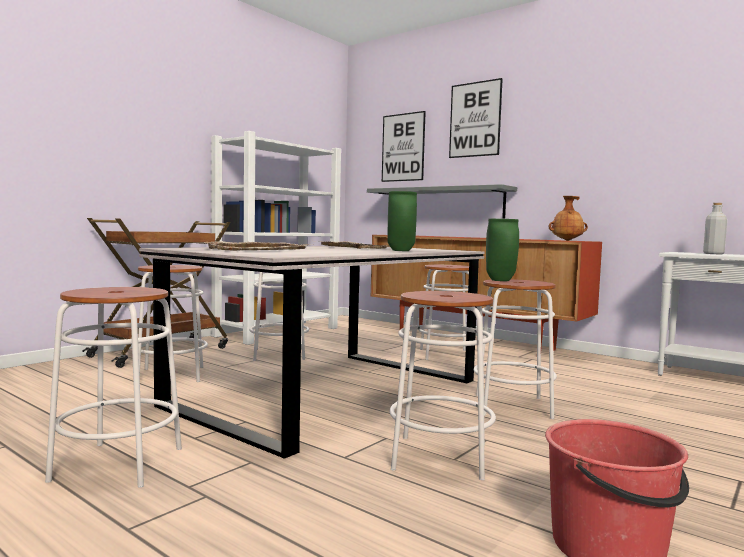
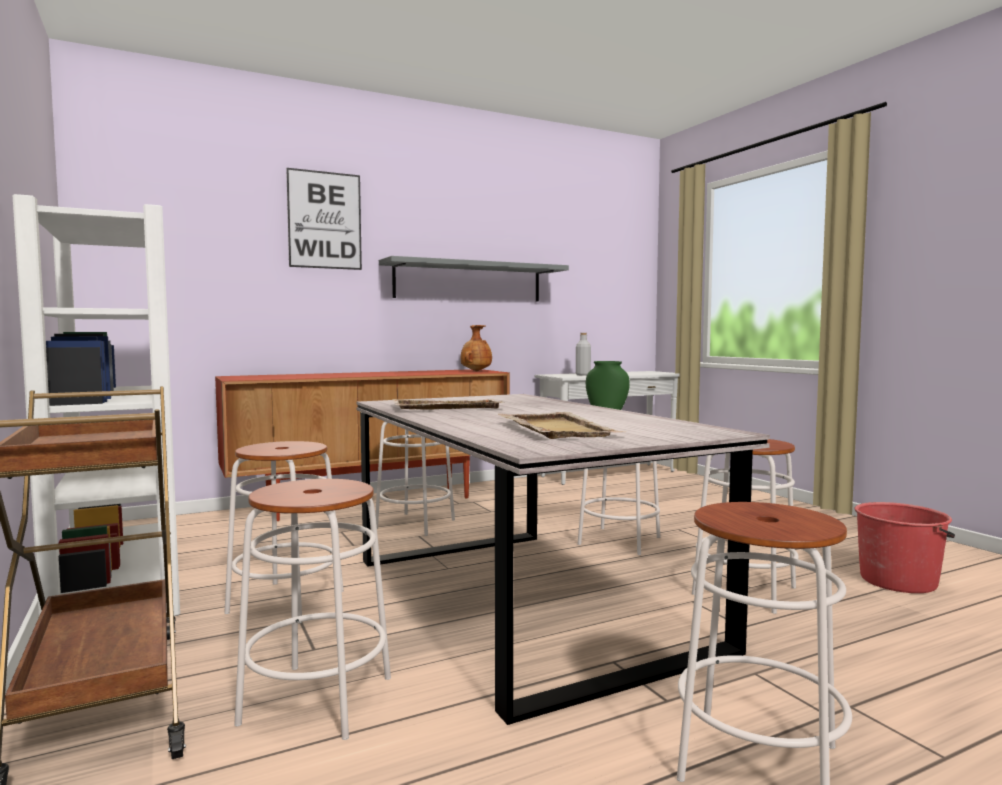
camera: 65 degrees left, 0 degrees up
(401, 250) = (541, 404): green vase -> none
(403, 147) = (201, 242): picture -> none
(445, 203) = (286, 328): grey shelf -> grey shelf (469, 282)

